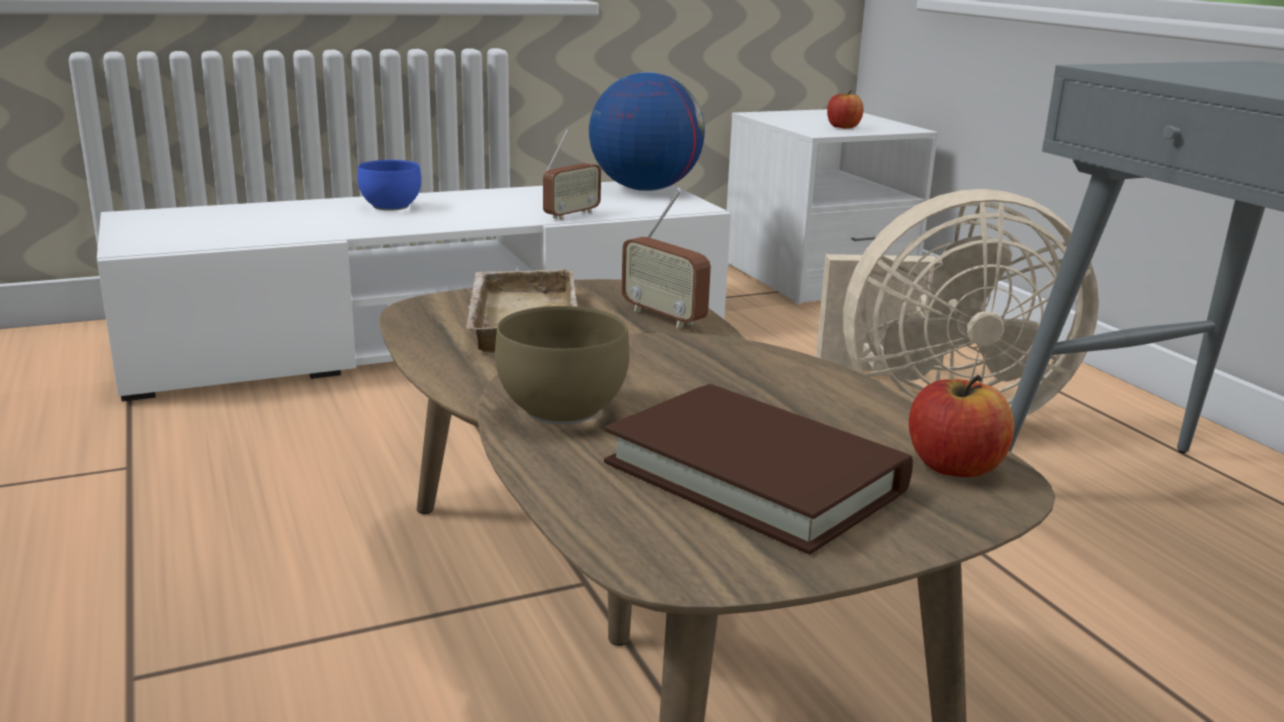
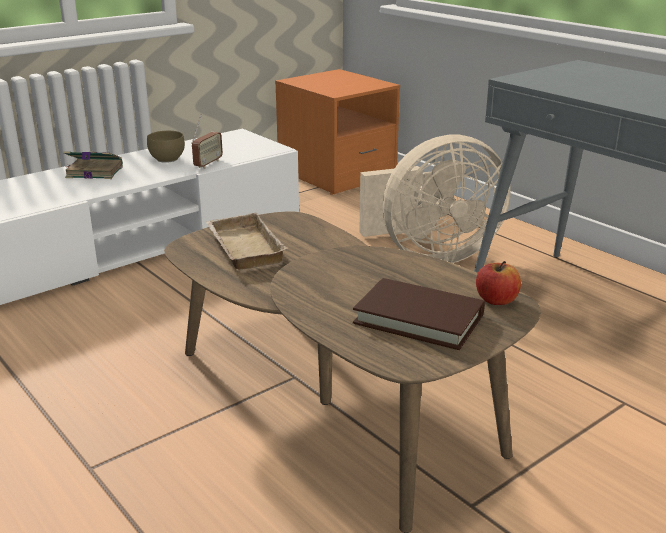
camera: 15 degrees left, 5 degrees up
(388, 207) = (93, 172): blue bowl -> book
(566, 409) = (317, 299): brown bowl -> brown bowl (168, 159)
(644, 189) = (238, 138): globe -> none
(664, 317) = (314, 233): radio -> none
(816, 277) = (336, 174): white nightstand -> orange nightstand
(843, 127) = (346, 86): apple -> none

